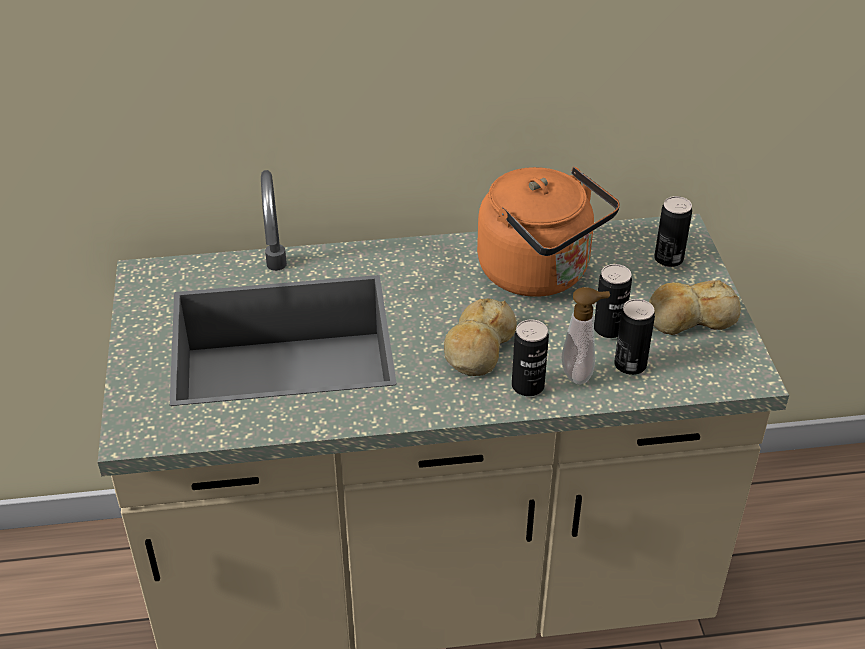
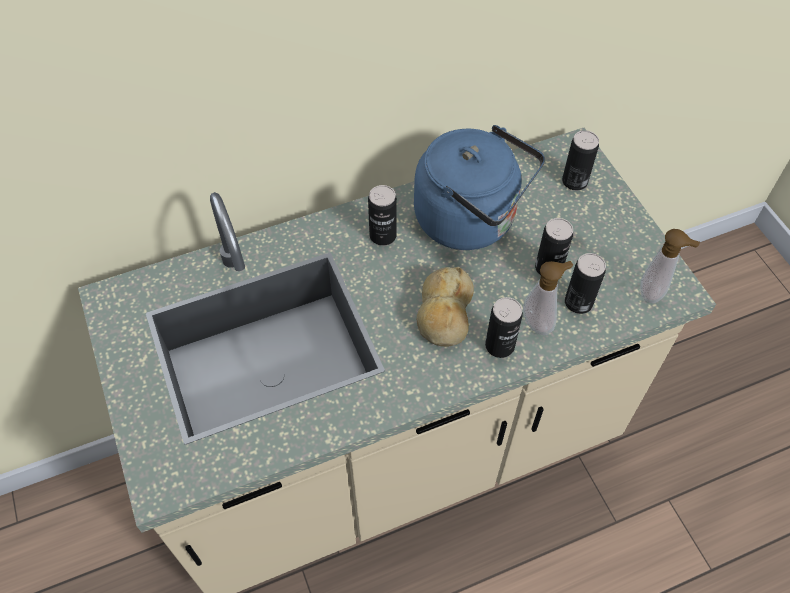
camera: 15 degrees left, 15 degrees up
(440, 270) = (383, 235): none -> can
(540, 273) = (471, 220): orange kettle -> blue kettle
(689, 318) = (611, 241): bread -> none
(720, 372) = (654, 293): none -> soap dispenser

